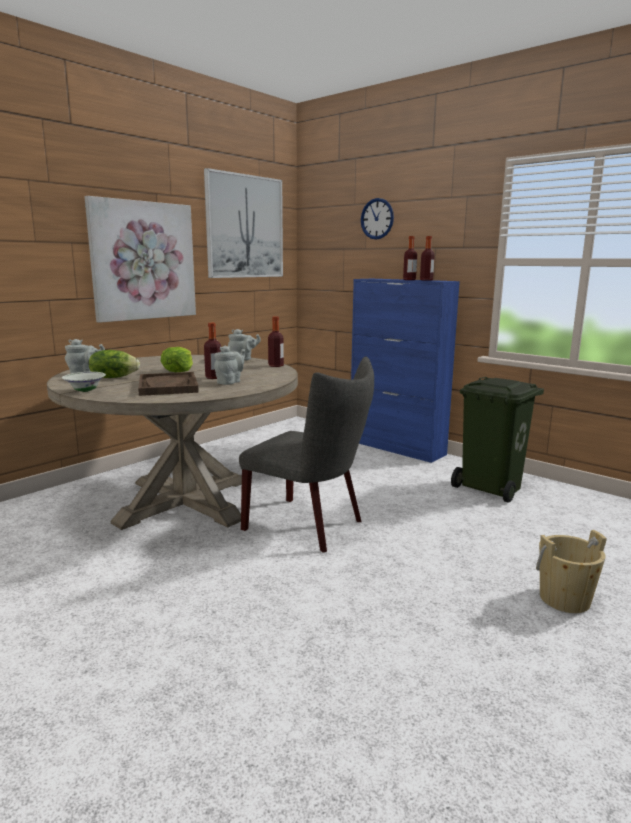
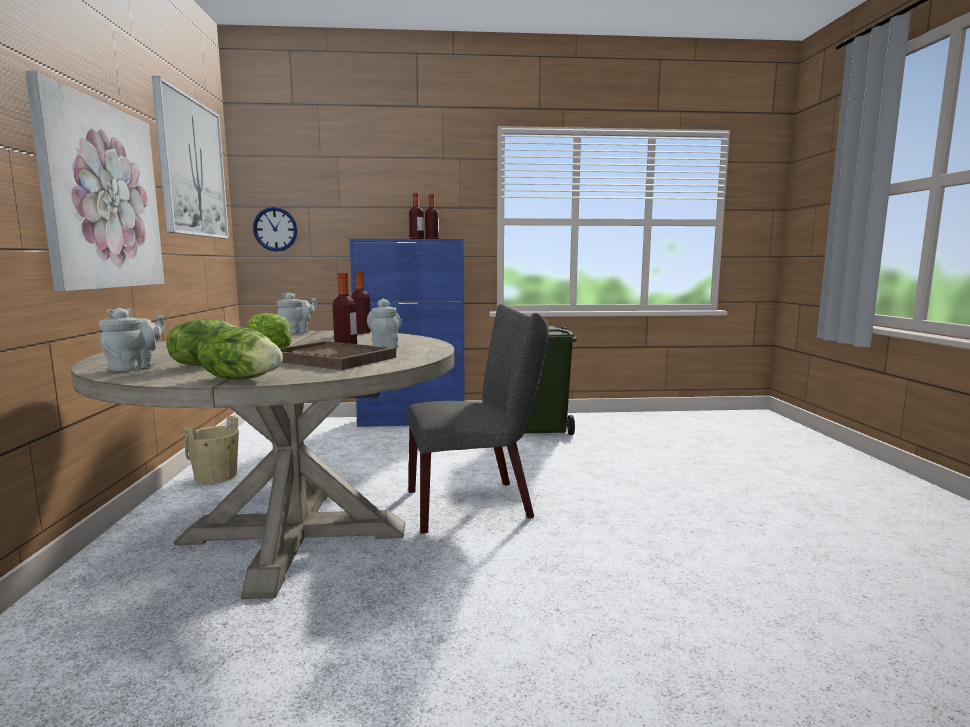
camera: 45 degrees left, 5 degrees down
(85, 391) = (242, 379): white bowl -> lettuce
(377, 219) = (355, 174): wall clock -> wall clock (275, 229)
(564, 599) = (717, 479): beige bucket -> beige bucket (216, 476)

